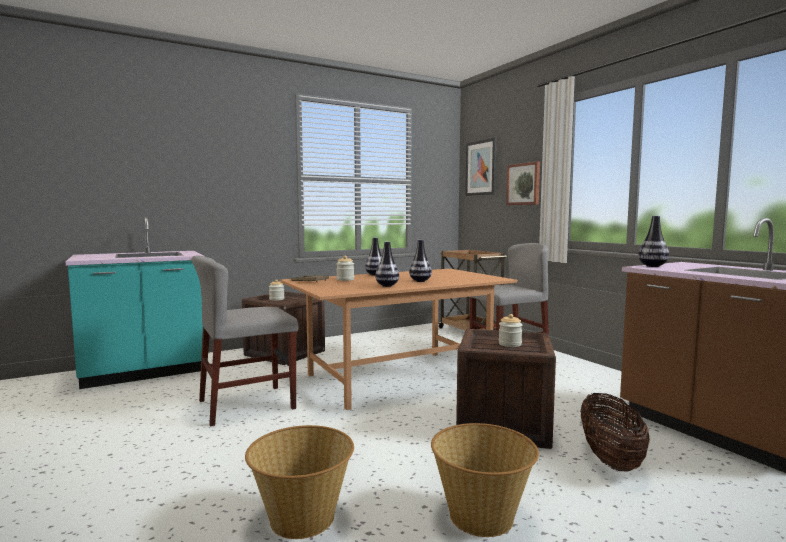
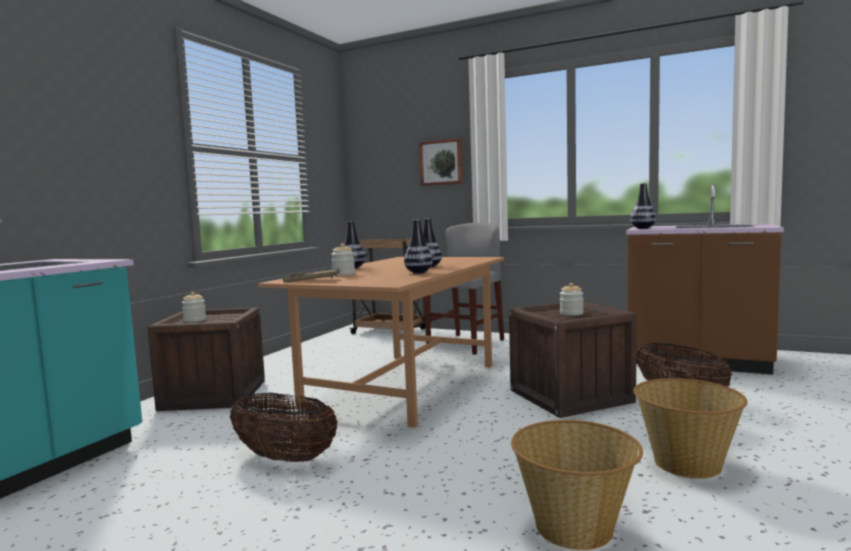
camera: 35 degrees left, 0 degrees up
(247, 404) = (285, 458): grey chair -> basket
(481, 168) = (378, 145): picture -> none

